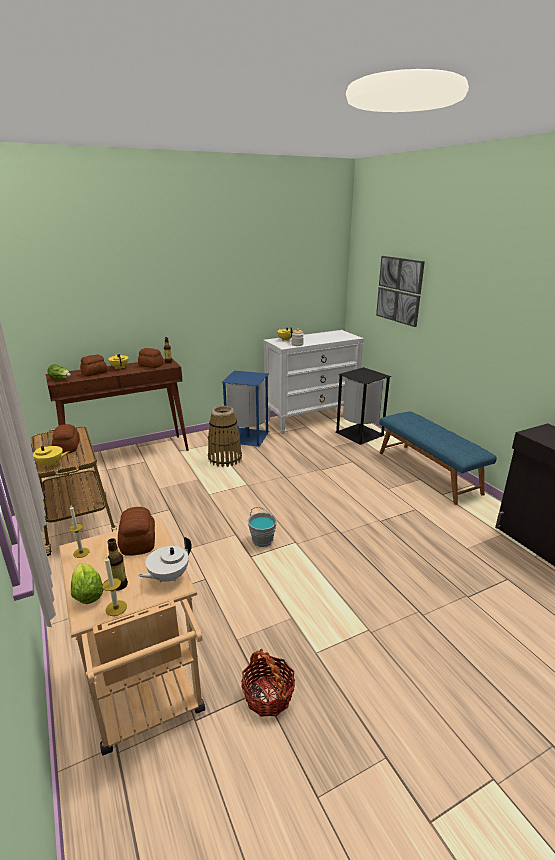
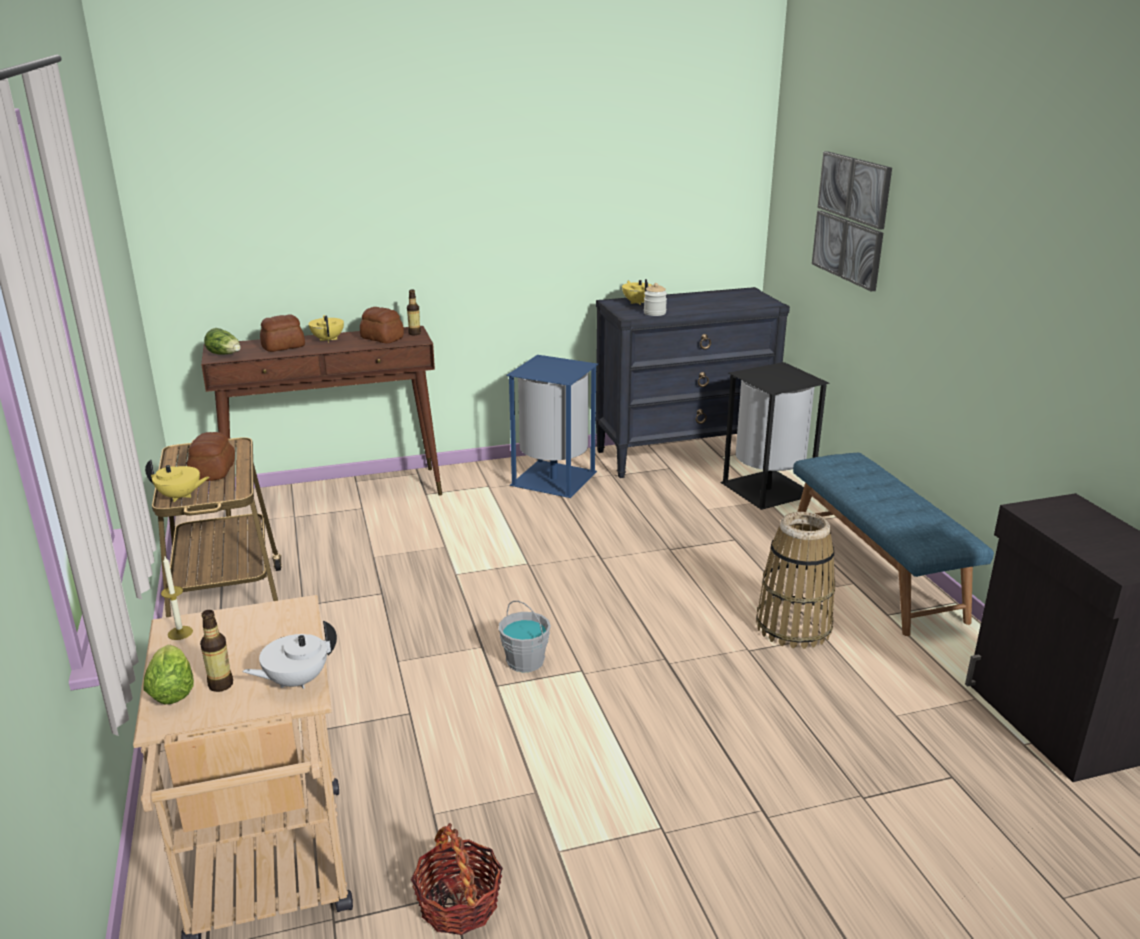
camera: 10 degrees right, 0 degrees up
(116, 608) = (205, 715): candle -> none
(139, 541) = (269, 626): bread -> none
(225, 459) = (501, 515): basket -> basket (793, 627)
(311, 419) = (684, 454): white dresser -> black dresser

